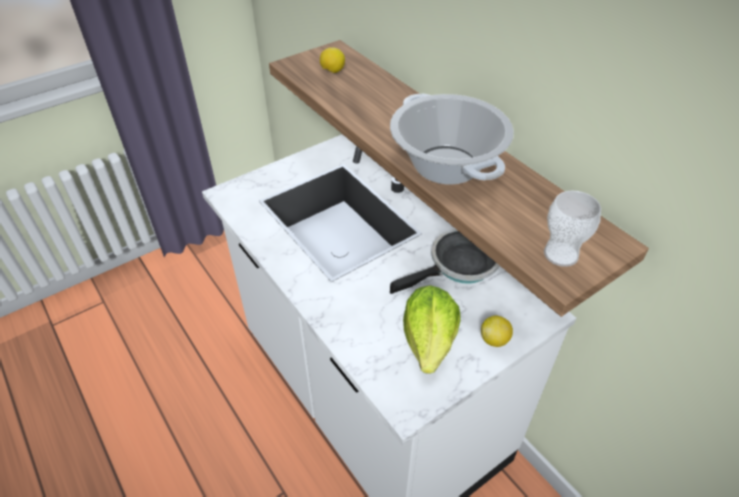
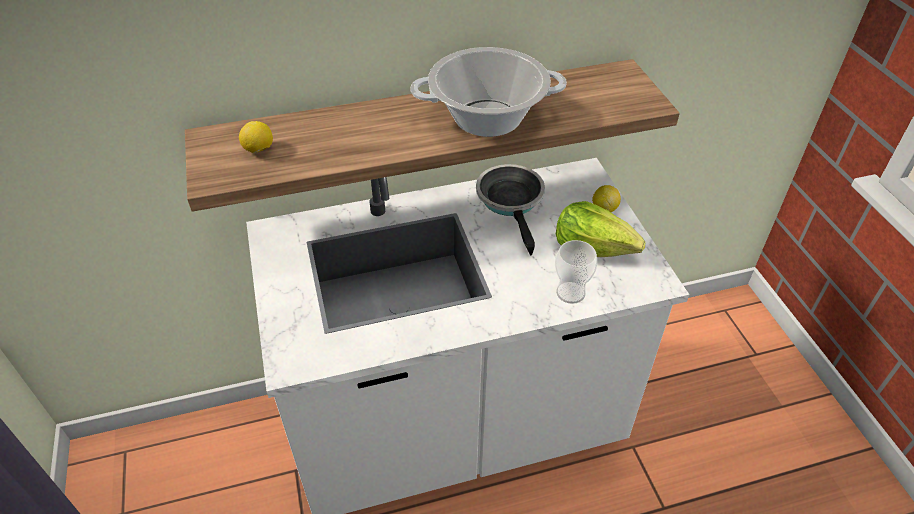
camera: 70 degrees left, 0 degrees up
(560, 254) = (627, 97): cup -> cup (570, 292)

